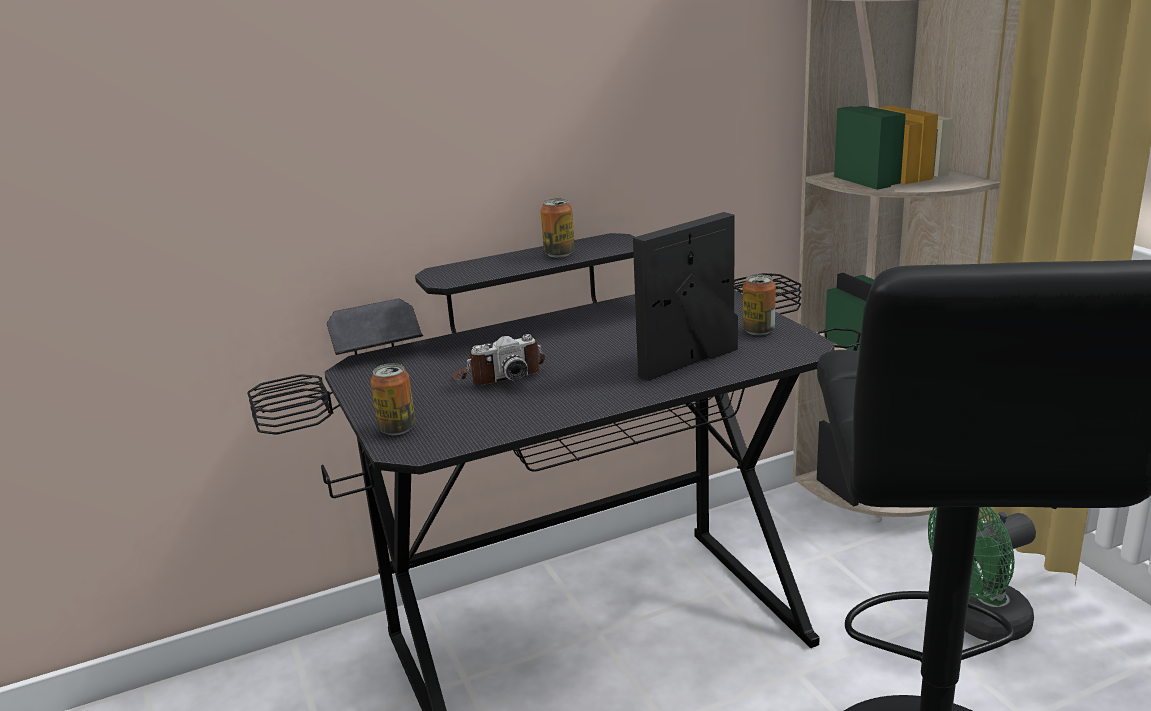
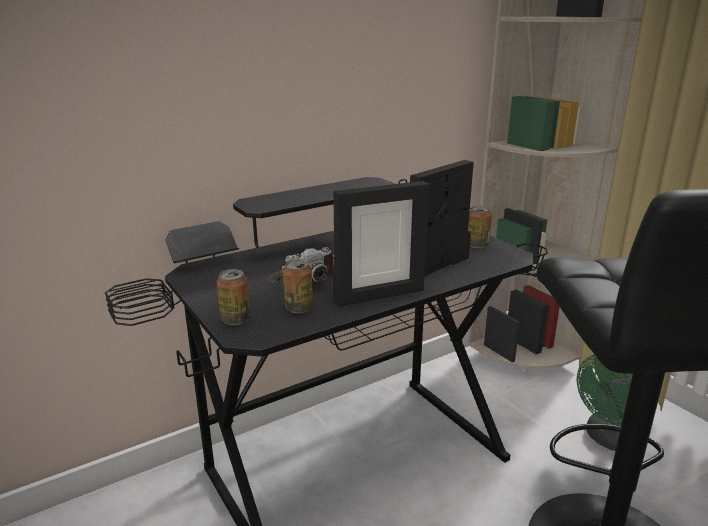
camera: 10 degrees left, 0 degrees up
(559, 254) = (336, 190): can -> can (298, 308)
(591, 399) = (379, 295): none -> picture frame

